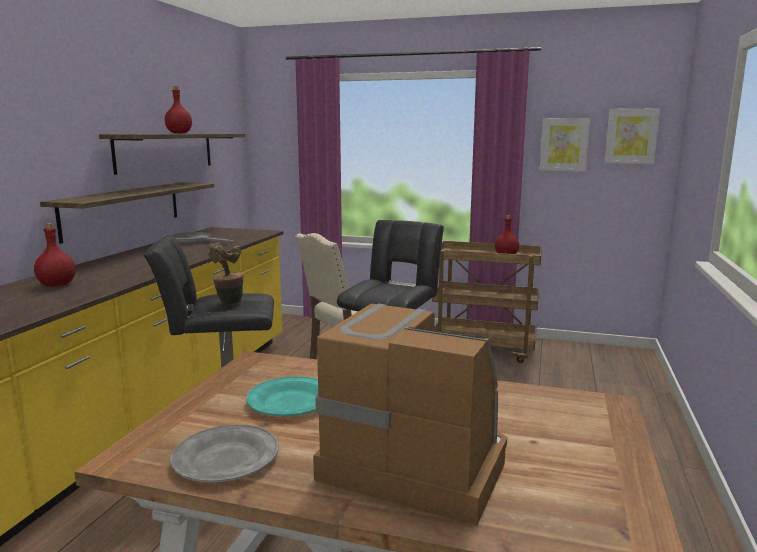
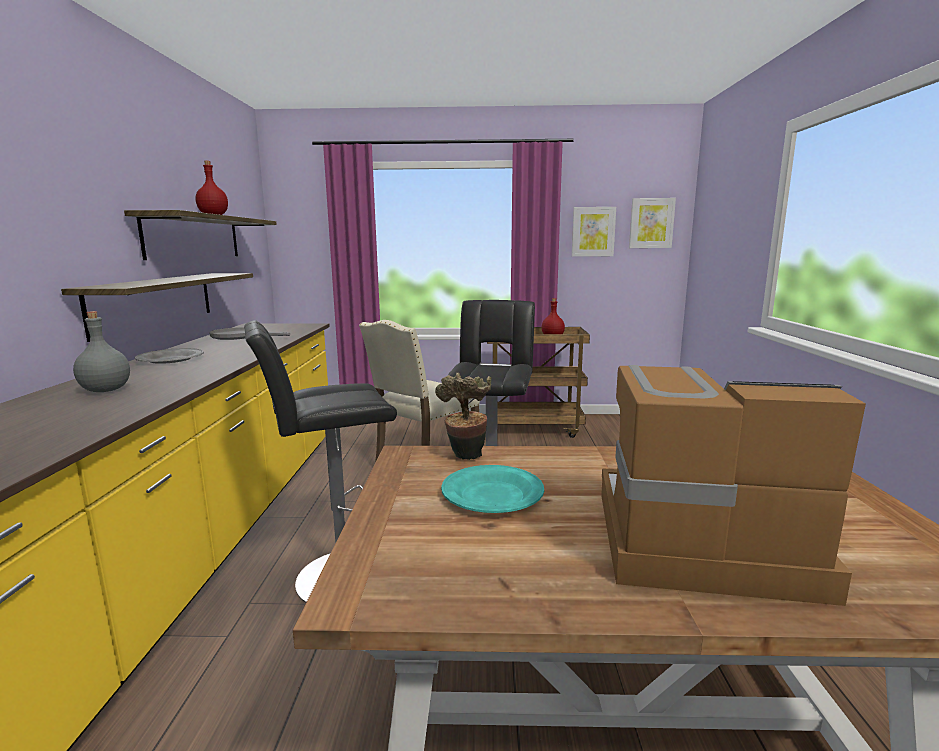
camera: 15 degrees left, 0 degrees up
(57, 285) = (105, 390): red bottle -> grey bottle
(225, 459) = (485, 576): grey plate -> grey plate (170, 359)
(228, 304) = (335, 396): potted plant -> potted plant (465, 457)

